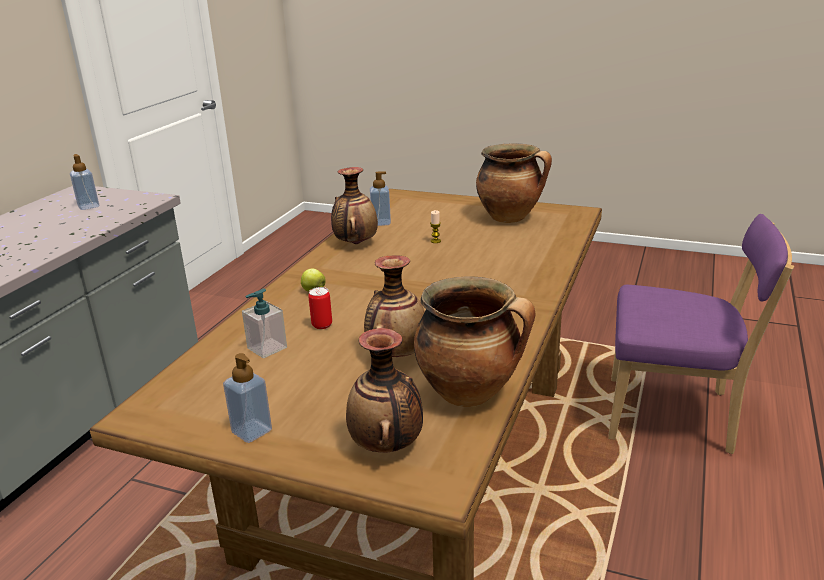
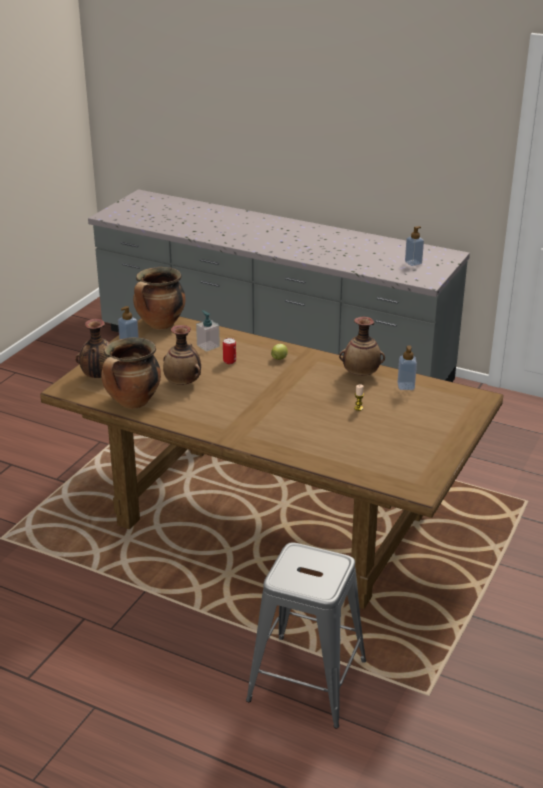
camera: 95 degrees right, 5 degrees up
(510, 218) = (408, 450): cooking pot -> cooking pot (160, 325)
(676, 416) = (307, 680): purple chair -> grey stool

